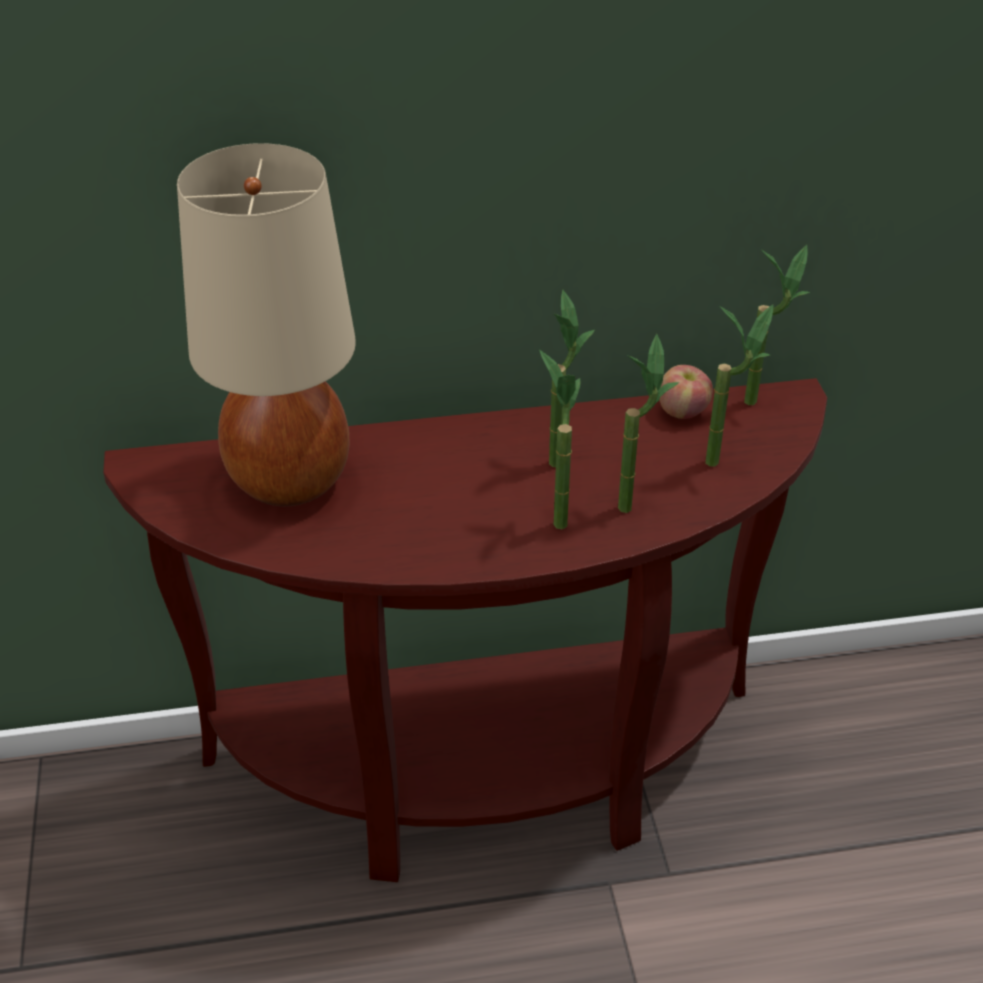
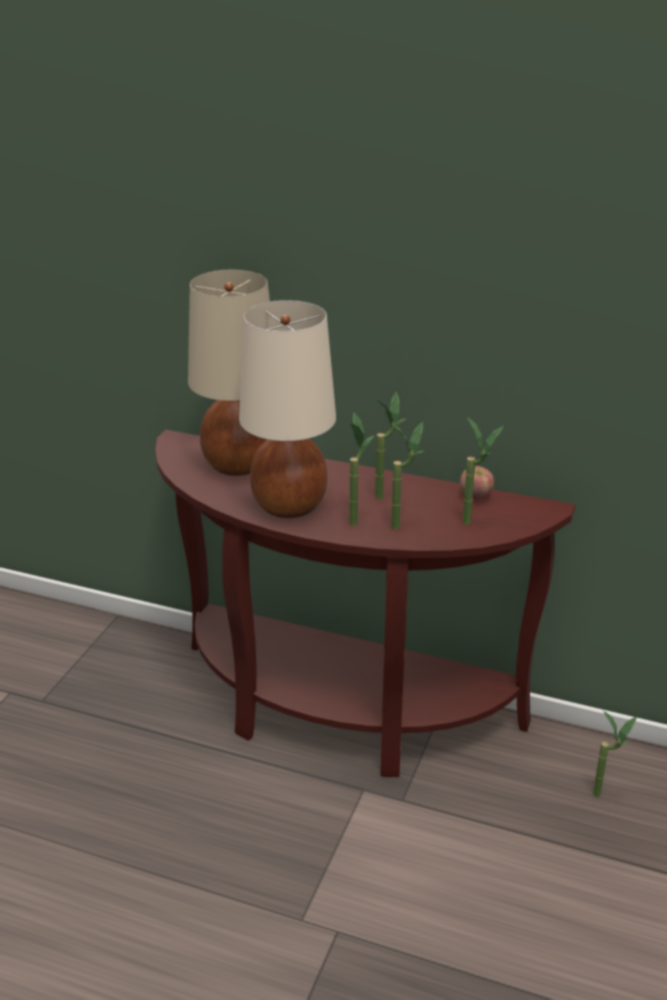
camera: 30 degrees right, 10 degrees down
(437, 529) = (288, 506): none -> beige table lamp
(762, 399) = (529, 504): potted plant -> potted plant (605, 795)

